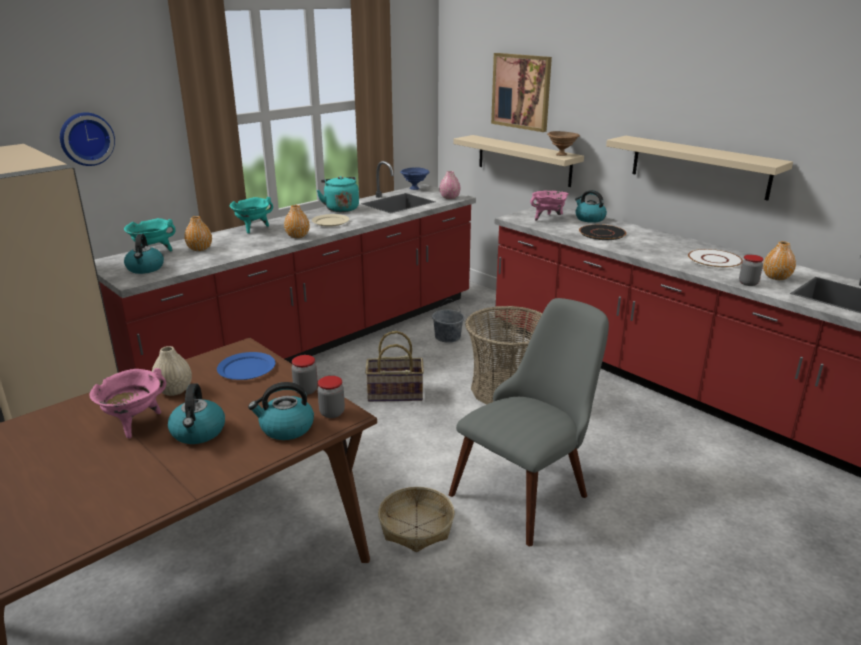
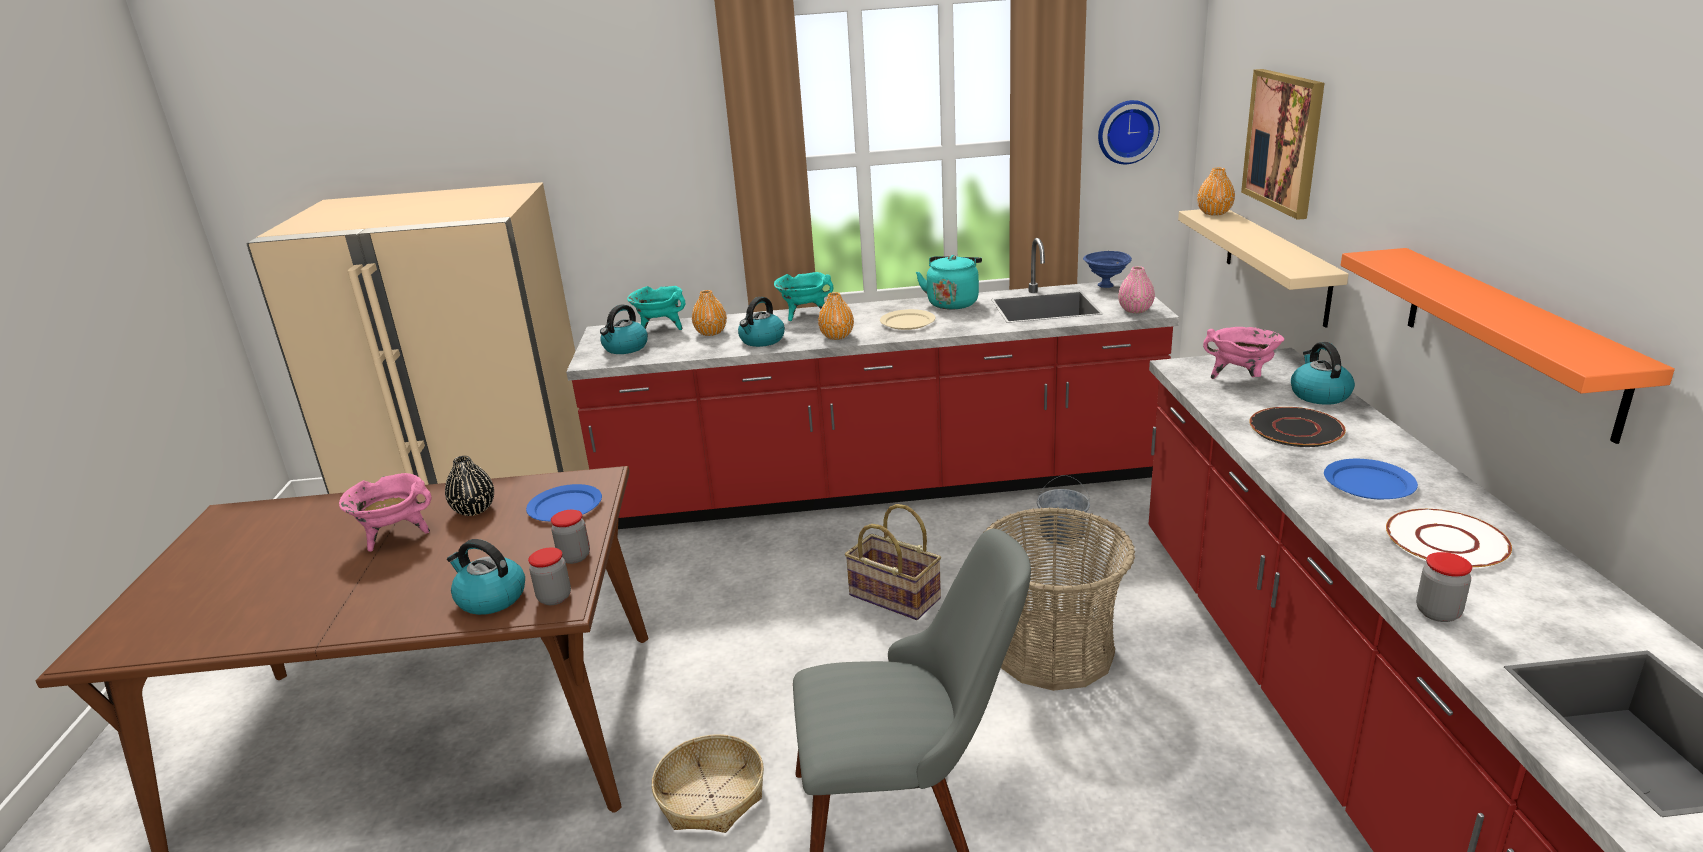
camera: 40 degrees right, 0 degrees up
(86, 138) = (615, 179): wall clock -> wall clock (1126, 131)
(174, 390) = (474, 510): beige vase -> black vase
(198, 432) = (422, 569): kettle -> kettle (762, 340)
(561, 154) = (1305, 266): brown bowl -> none
(659, 247) = (1368, 483): none -> blue plate
(699, 167) = (1508, 337): beige shelf -> orange shelf
(776, 277) = (1533, 620): orange vase -> orange vase (1214, 213)

